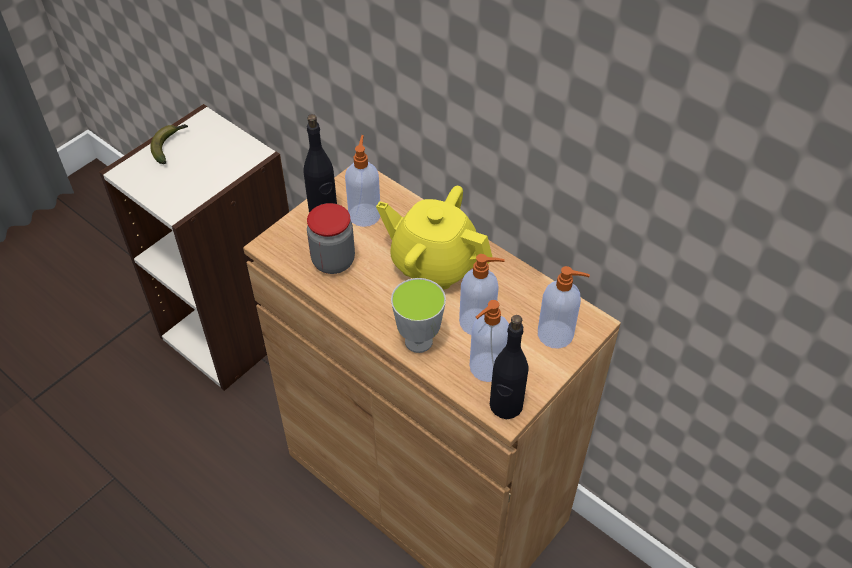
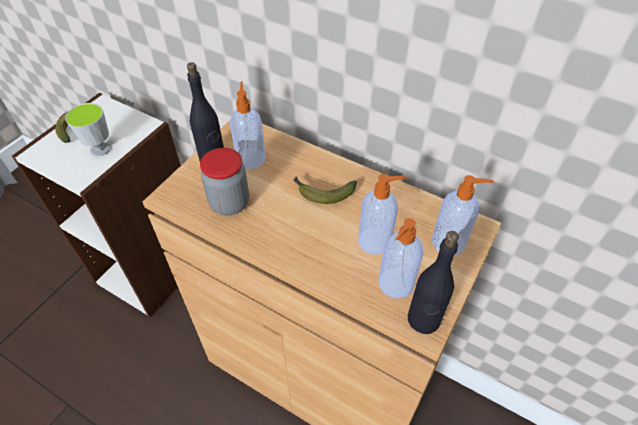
camera: 10 degrees left, 0 degrees up
(418, 341) = (324, 267): cup -> cup (100, 149)
(434, 263) = (322, 193): yellow teapot -> banana

